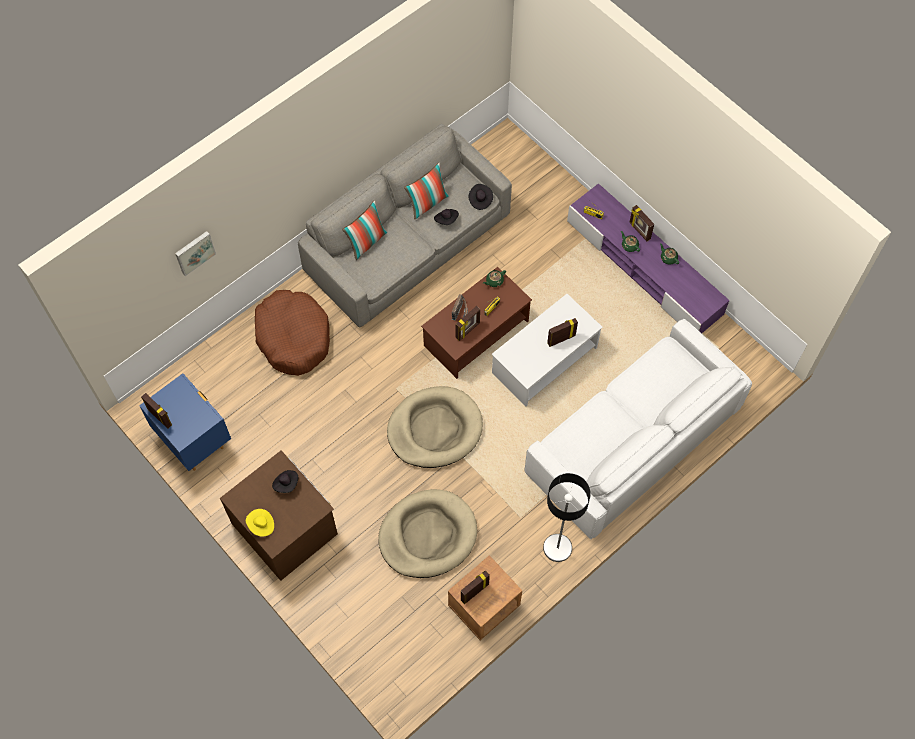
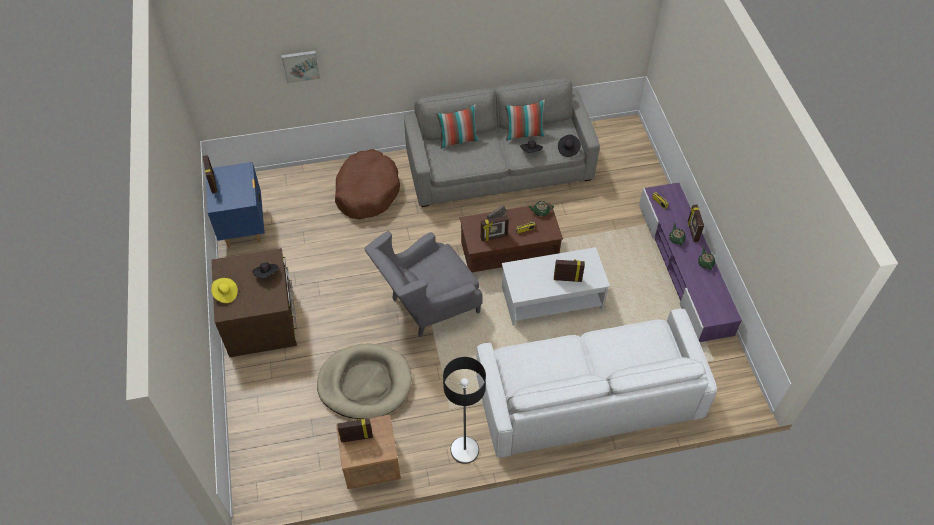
camera: 30 degrees right, 10 degrees down
(434, 429) = (427, 306): beige dog bed -> grey armchair

